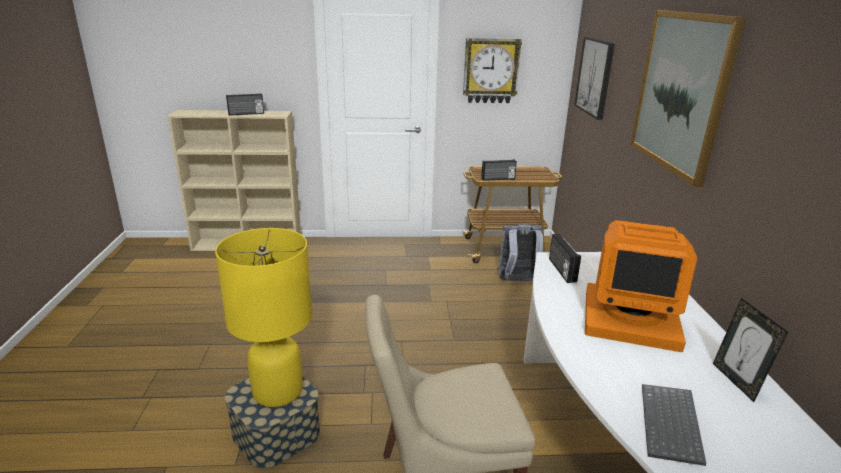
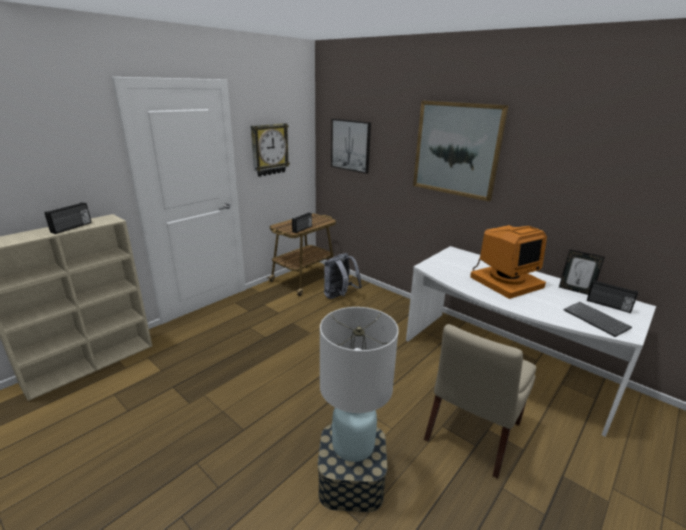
camera: 45 degrees left, 0 degrees up
(278, 391) = (353, 444): yellow table lamp -> white table lamp
(561, 270) = (441, 271): radio -> radio (608, 305)

